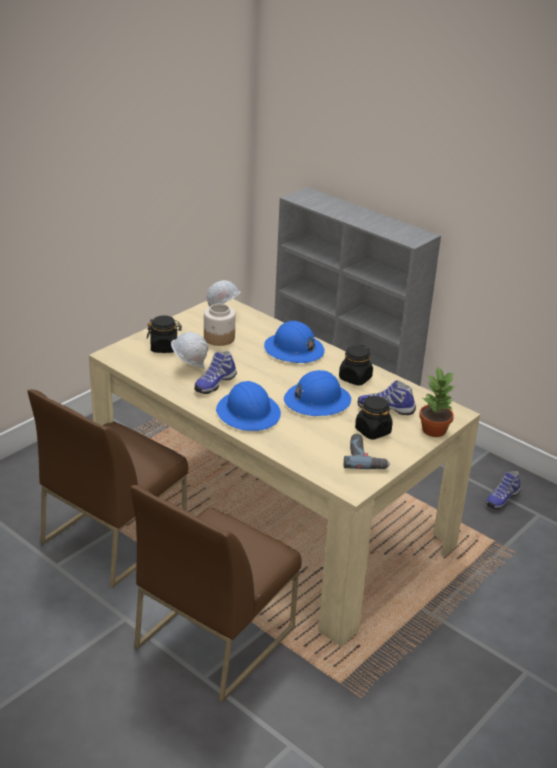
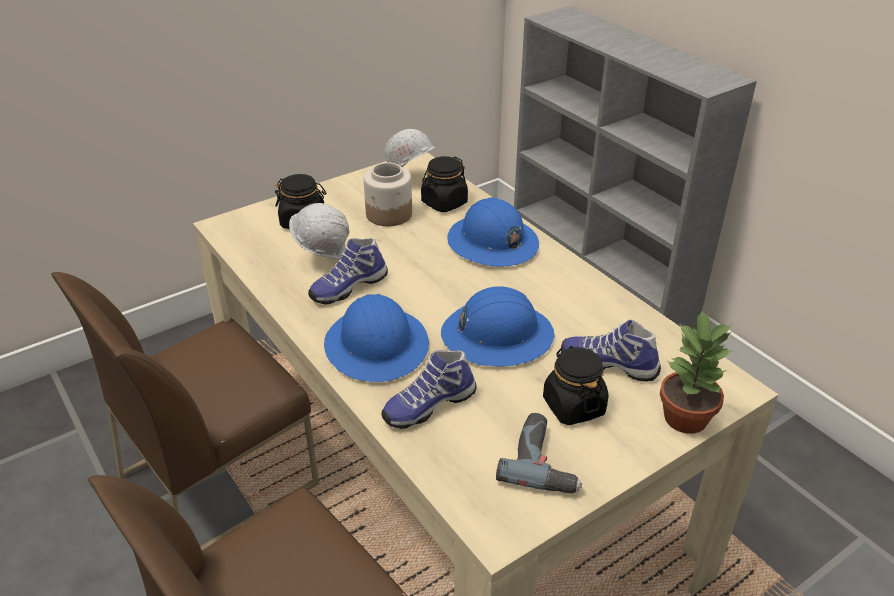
camera: 15 degrees right, 5 degrees up
(355, 378) = (573, 301): black jar -> black jar (444, 203)
(501, 498) = (804, 498): shoe -> shoe (428, 404)

